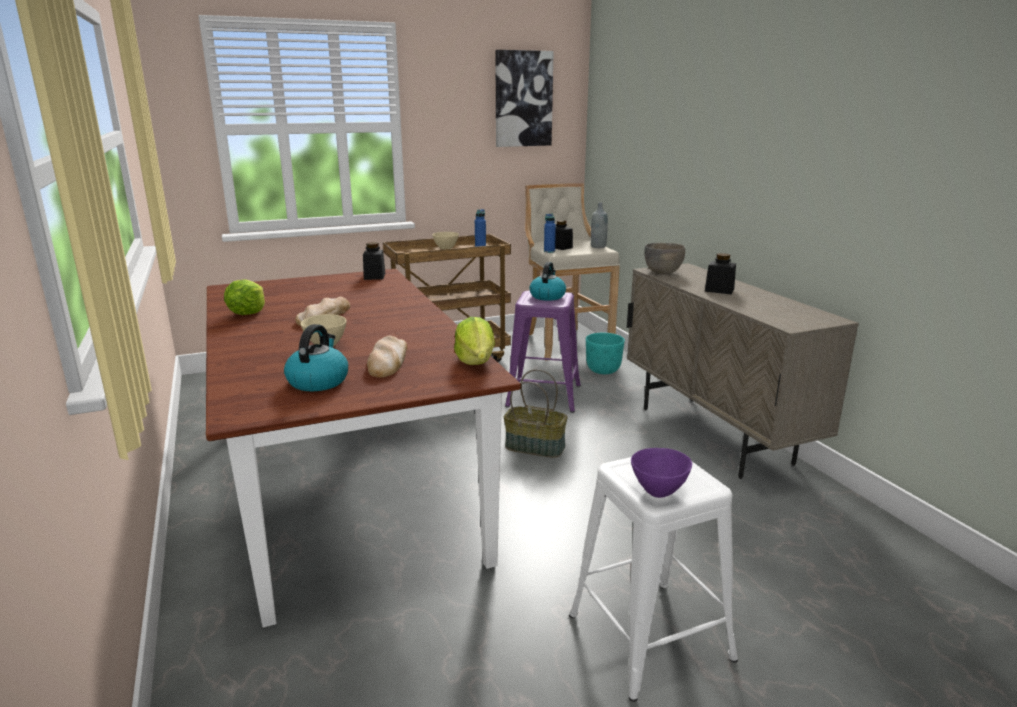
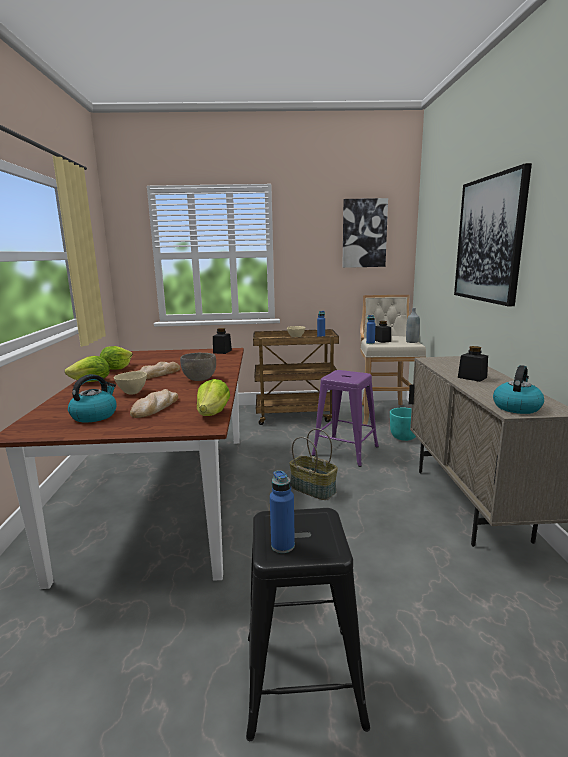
camera: 20 degrees right, 5 degrees down
(239, 336) = (91, 382): none -> lettuce
(547, 296) = (349, 374): kettle -> kettle (516, 407)
(649, 636) = (302, 678): white stool -> black stool
(658, 491) = (282, 546): purple bowl -> blue bottle
(663, 272) = (436, 361): grey bowl -> grey bowl (200, 379)
(715, 122) = (489, 239): none -> picture

